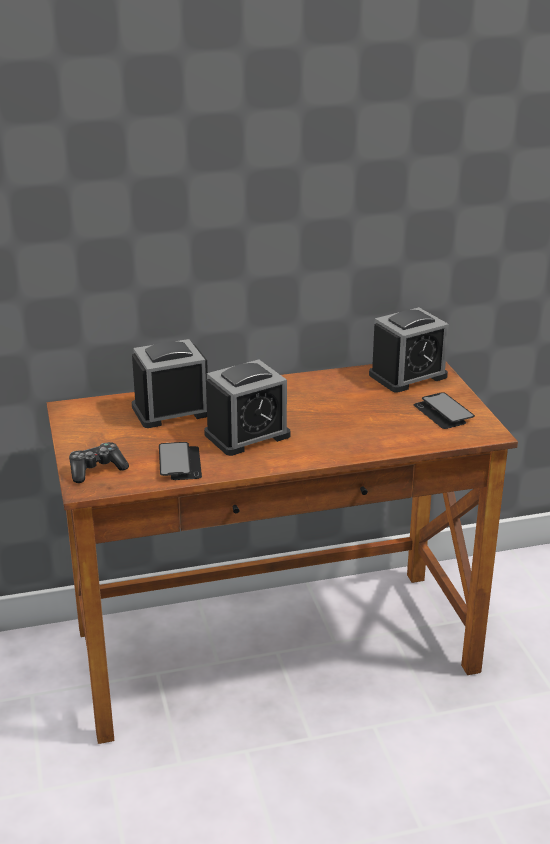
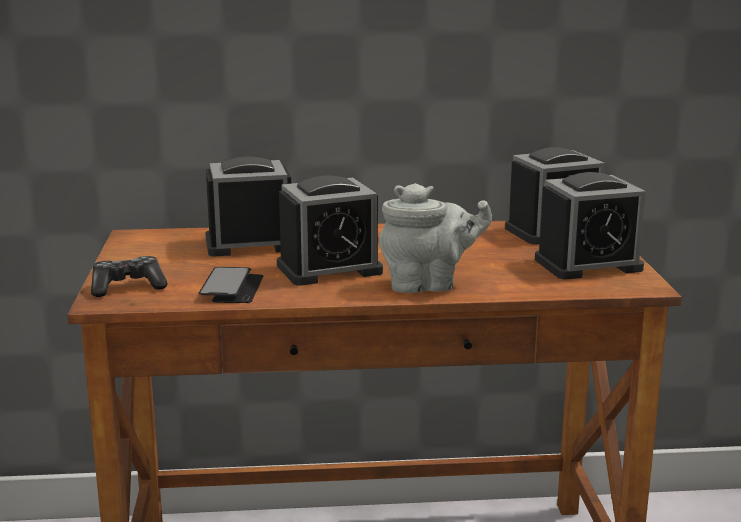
camera: 10 degrees right, 10 degrees down
(330, 446) = (428, 285): none -> grey teapot
(443, 412) = (588, 264): phone -> alarm clock

